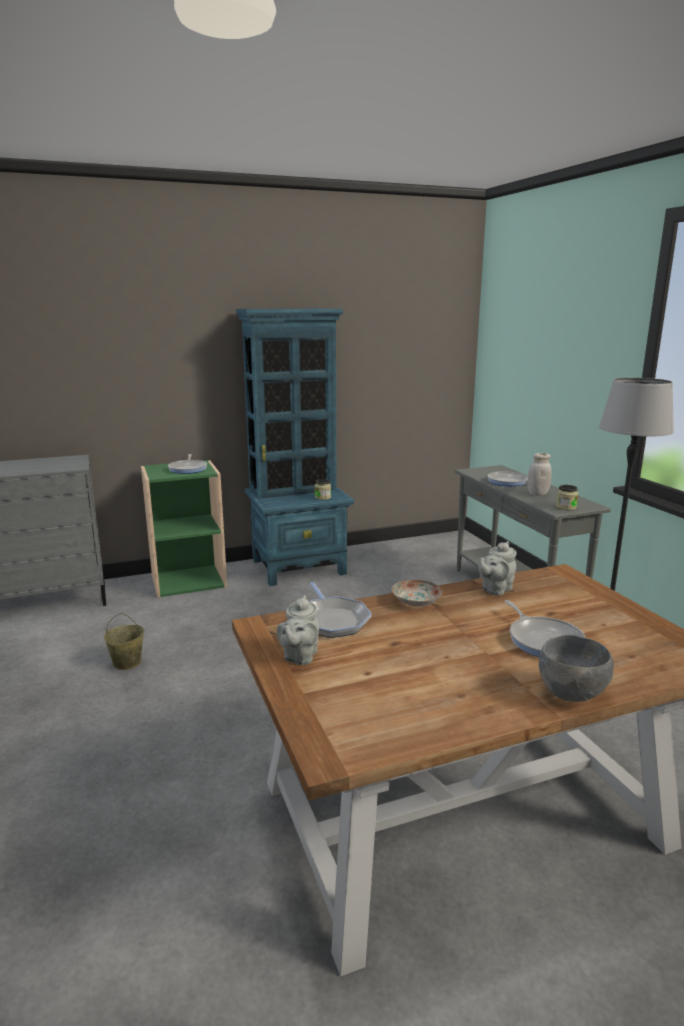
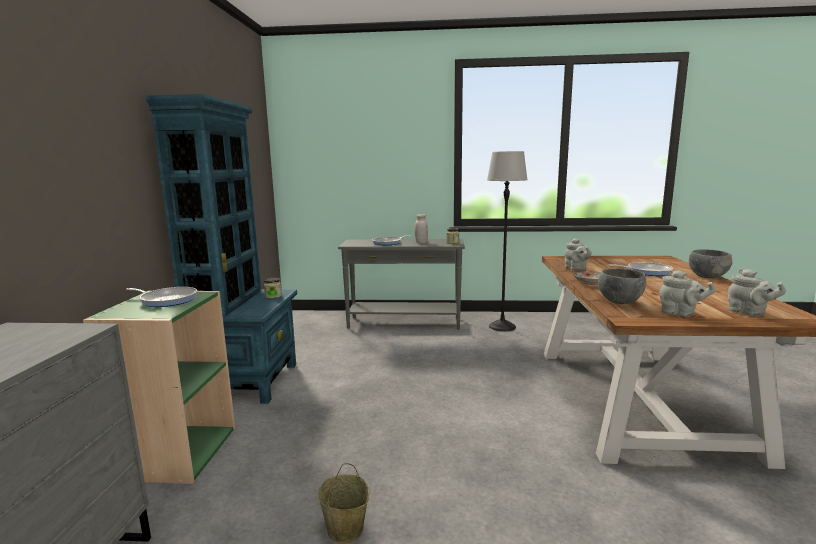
camera: 65 degrees left, 5 degrees down
(332, 620) = (619, 301): frying pan -> grey bowl
(337, 708) = (749, 313): none -> grey teapot

